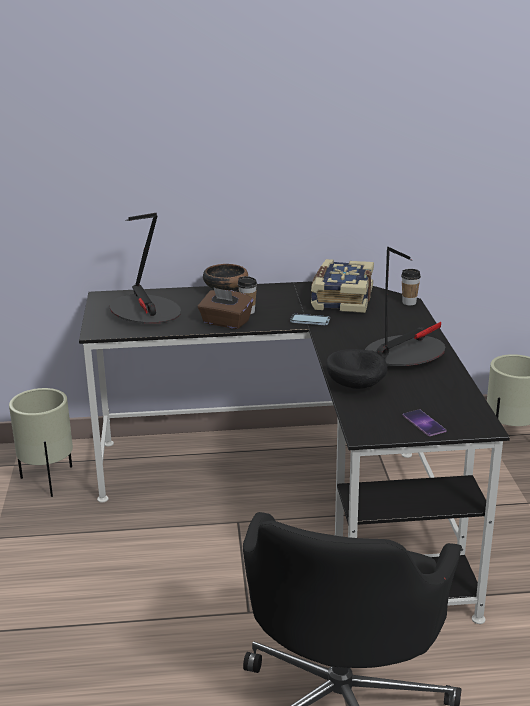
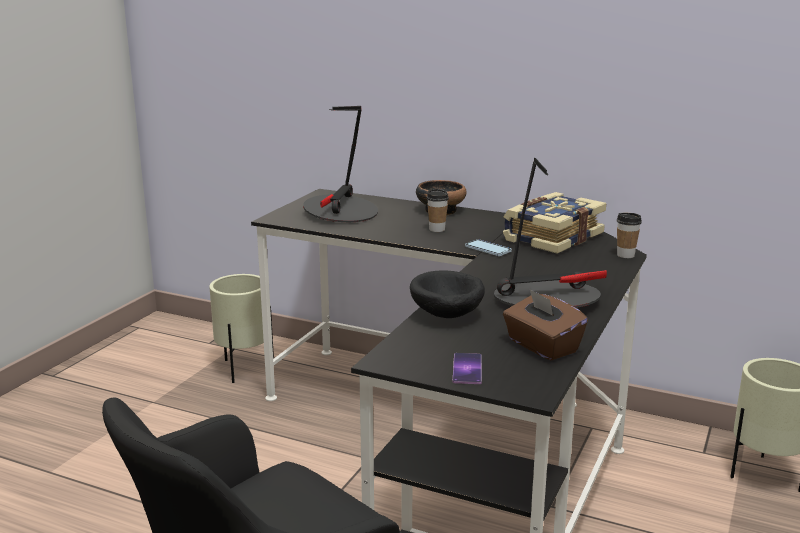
camera: 30 degrees right, 5 degrees down
(225, 322) = (400, 234): brown tissue box -> brown tissue box (542, 346)

